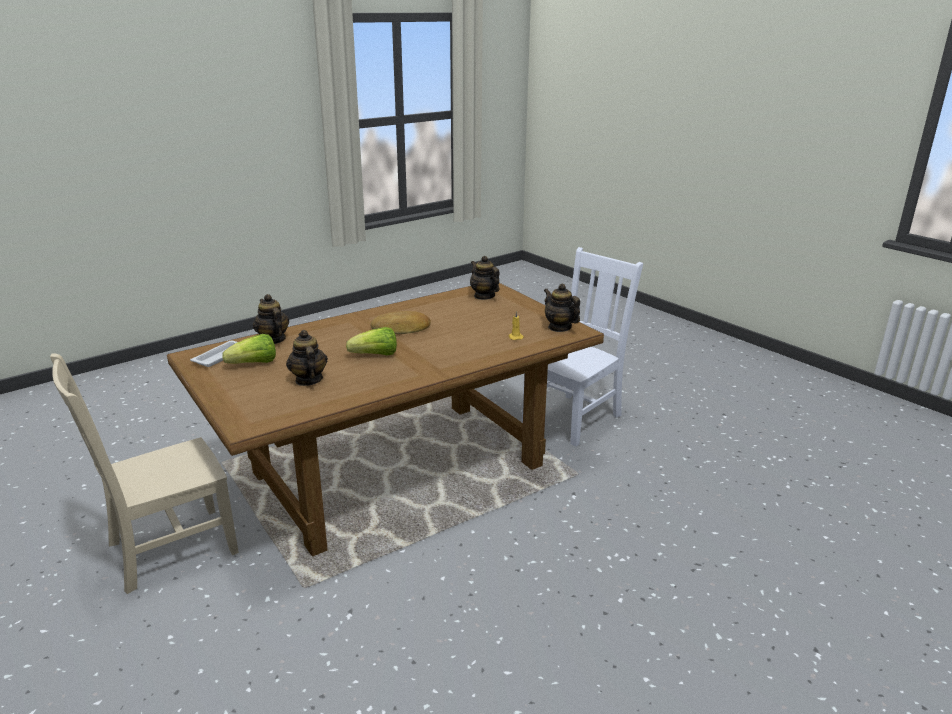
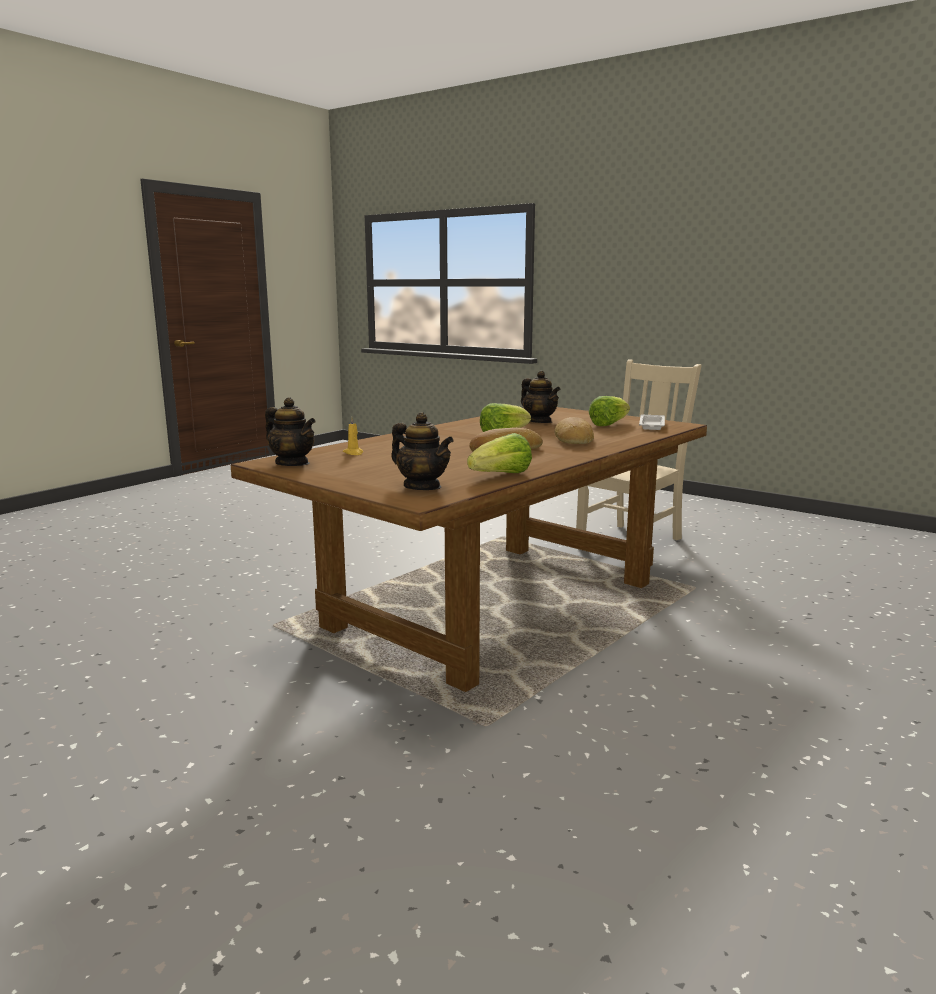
camera: 165 degrees right, 10 degrees down
(273, 340) = (632, 435): teapot -> none
(328, 339) = (574, 439): none -> bread
(432, 301) = (502, 475): none -> lettuce
(574, 417) = (261, 700): white chair -> none

